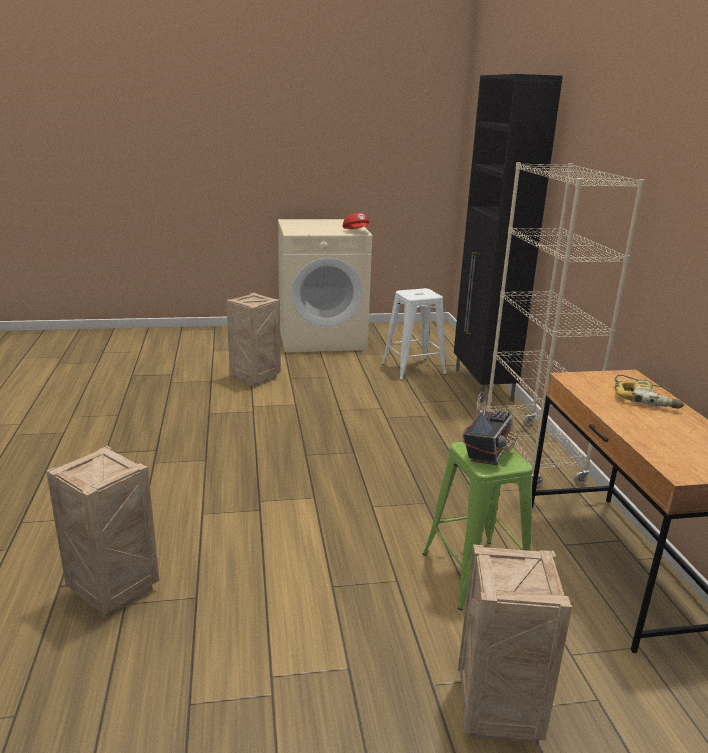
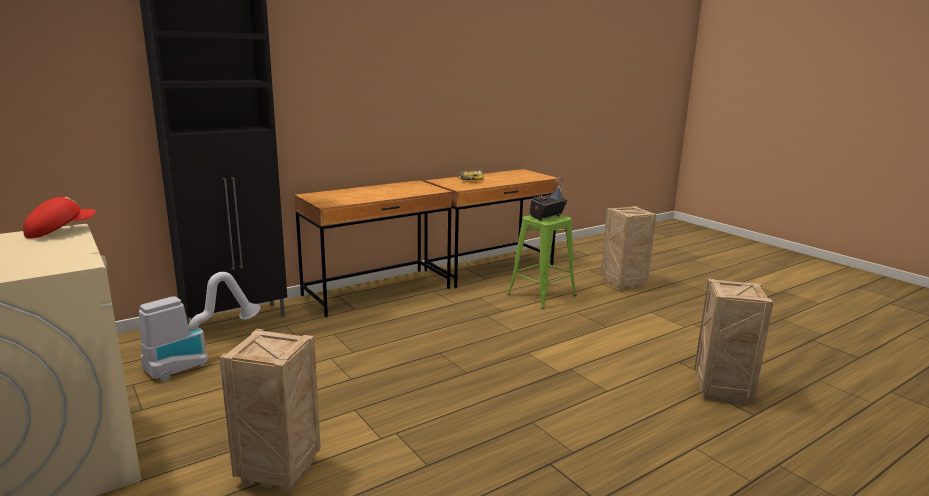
camera: 115 degrees left, 5 degrees down
(413, 369) = (197, 360): white stool -> vacuum cleaner
(488, 453) = (546, 217): radio -> radio turned 45 degrees counterclockwise
(531, 453) = (377, 292): beige bookcase -> brown desk

